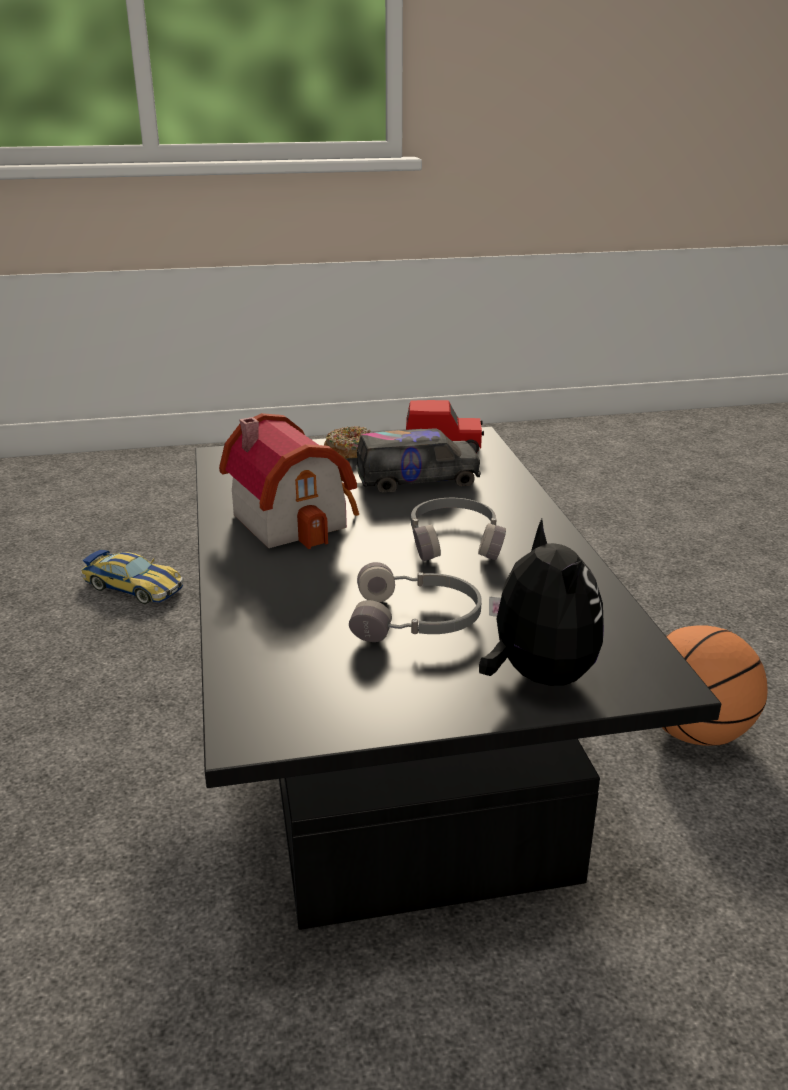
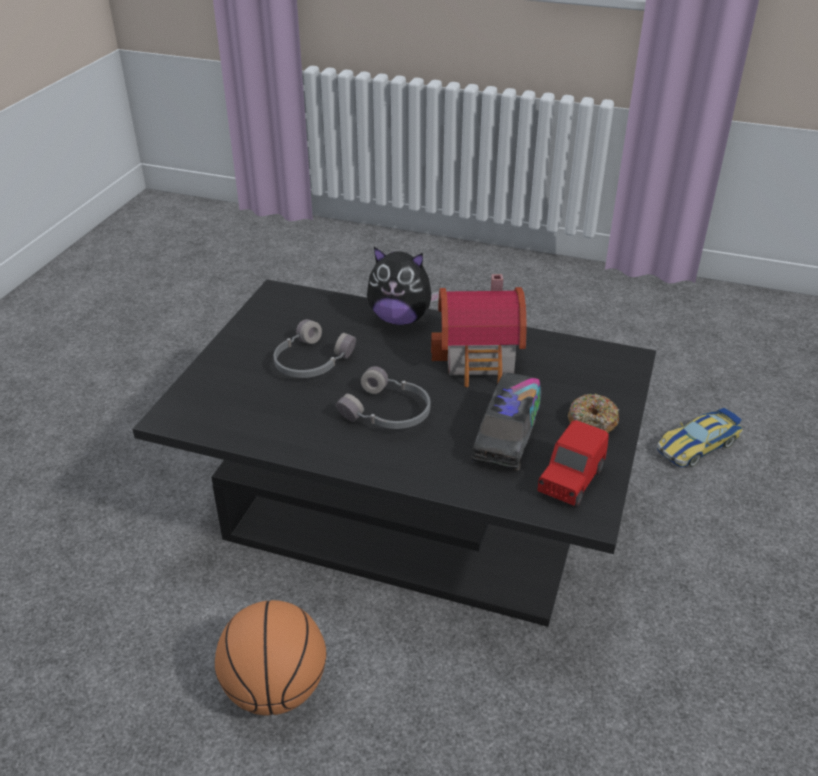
camera: 120 degrees right, 10 degrees up
(536, 676) = (221, 379): plush toy -> plush toy (400, 318)

